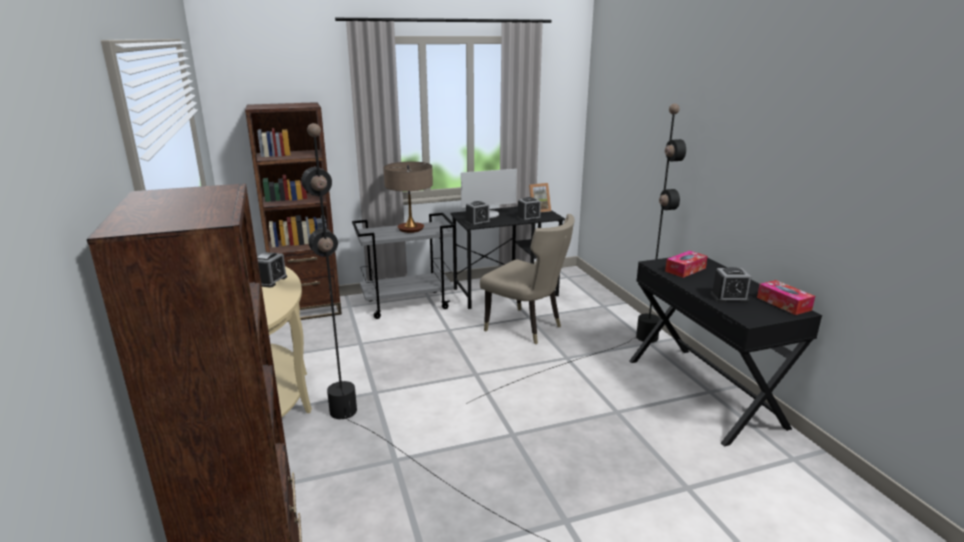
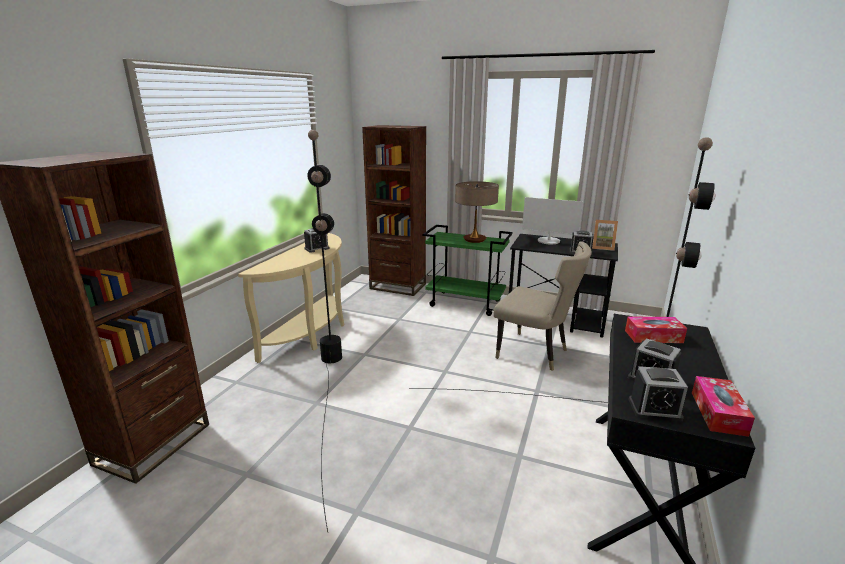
camera: 40 degrees right, 0 degrees up
(408, 304) = (466, 303): grey cart -> green cart
(477, 222) = (527, 245): alarm clock -> alarm clock (654, 409)
(527, 328) = (535, 353): beige chair -> beige chair turned 45 degrees counterclockwise

